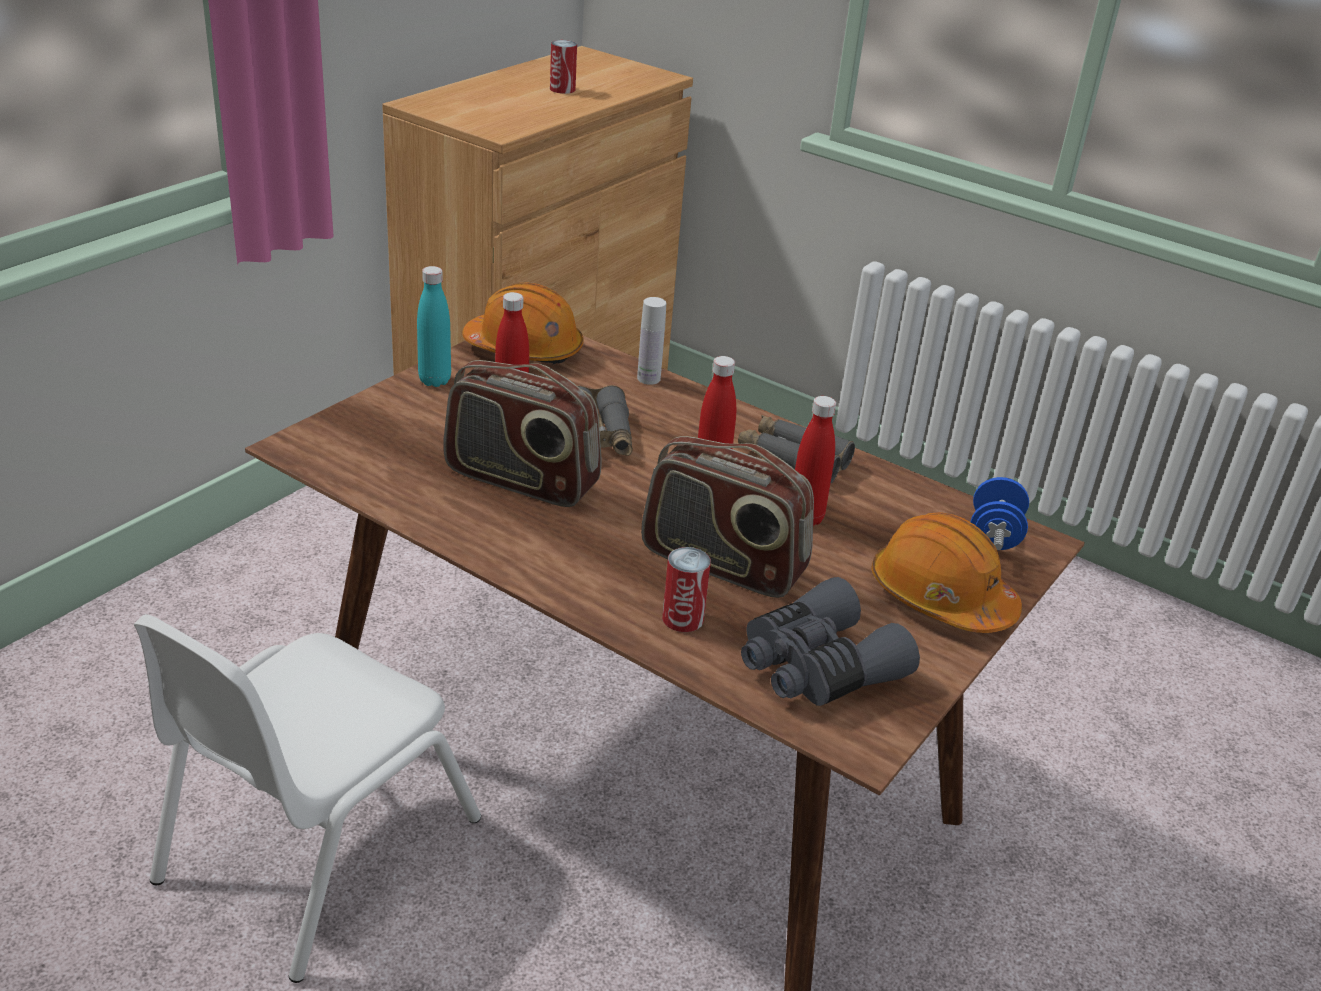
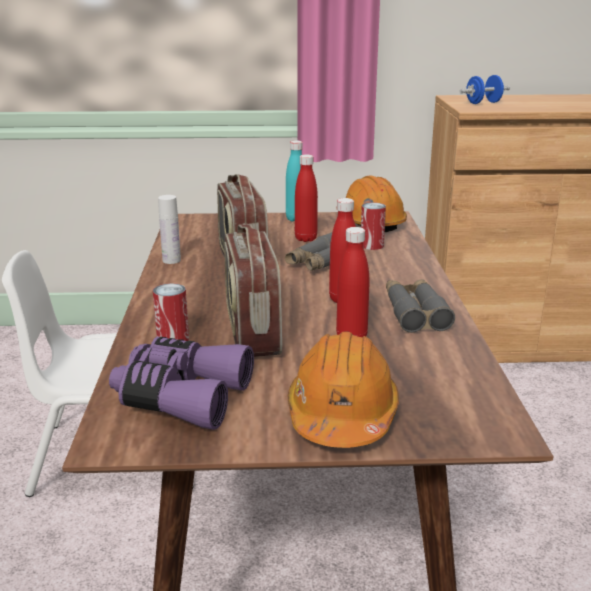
camera: 55 degrees right, 10 degrees down
(562, 89) = (563, 103): can -> can (371, 245)
(648, 378) = (411, 253): white bottle -> white bottle (171, 260)
(816, 667) = (181, 396): grey binoculars -> purple binoculars
(994, 535) = (472, 410): blue dumbbell -> blue dumbbell (483, 103)

